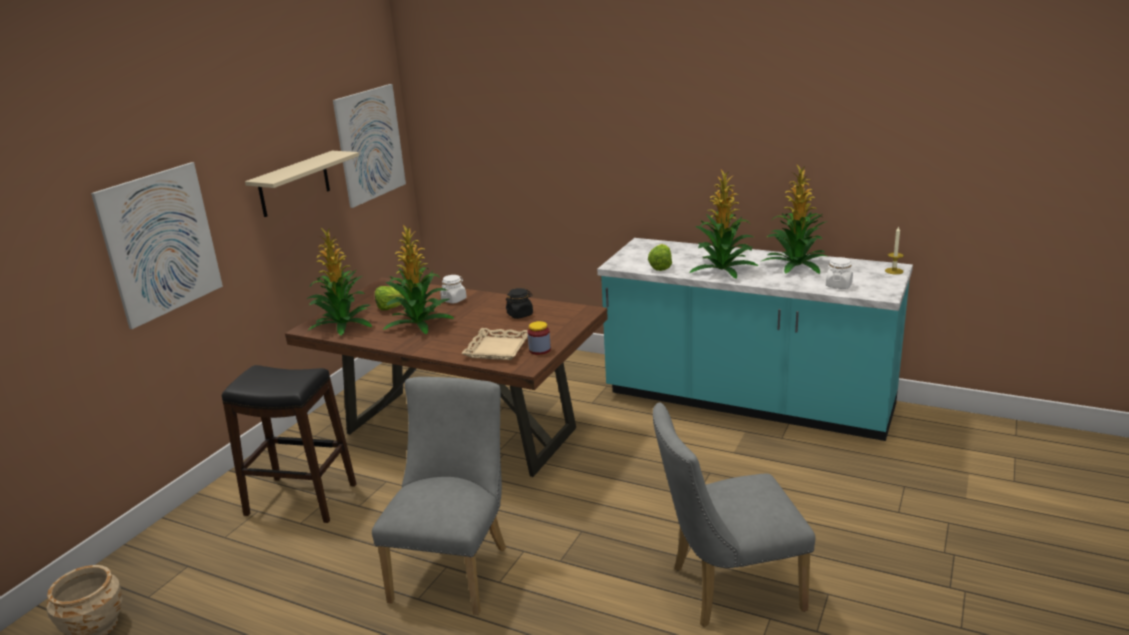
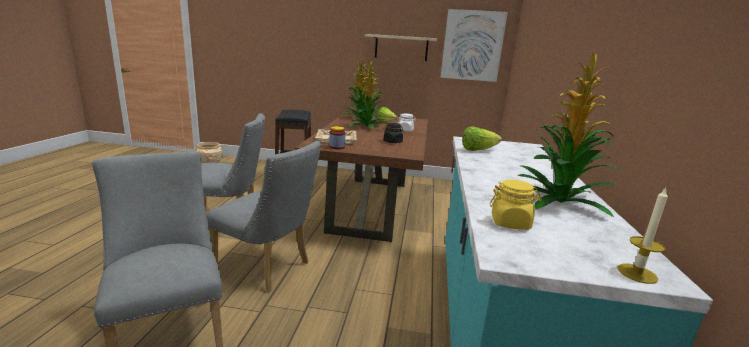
camera: 70 degrees right, 5 degrees down
(161, 243) = (312, 46): picture -> none
(612, 524) = (268, 268): none -> grey chair
(723, 269) = (498, 169): potted plant -> none
(838, 285) = (510, 223): white jar -> yellow jar

